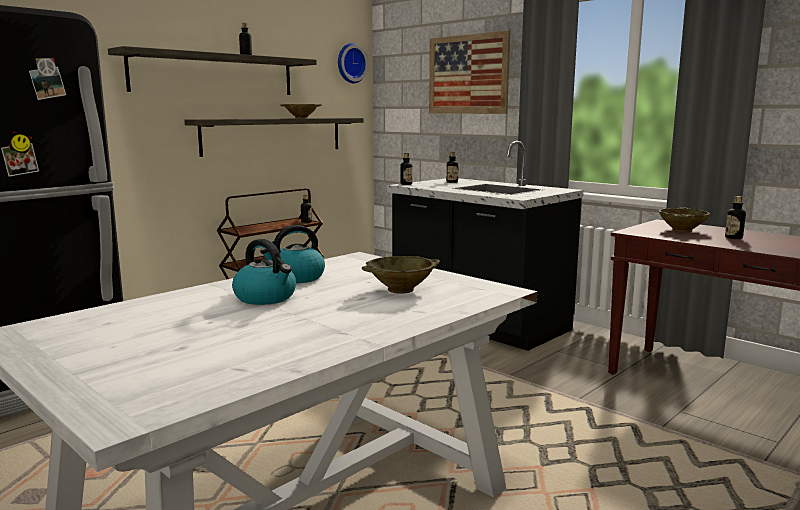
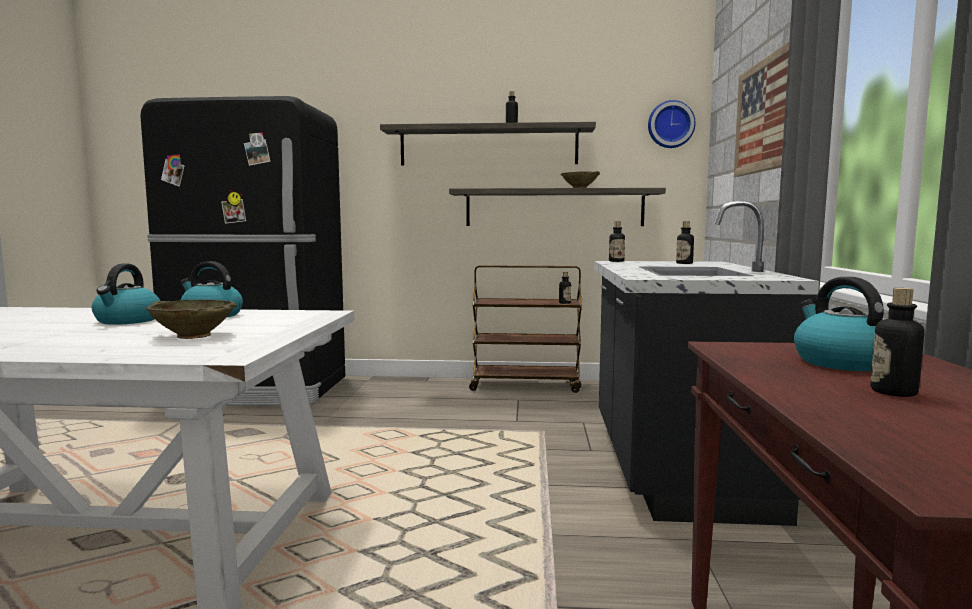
camera: 50 degrees right, 5 degrees down
(682, 230) = (840, 362): beige bowl -> kettle

